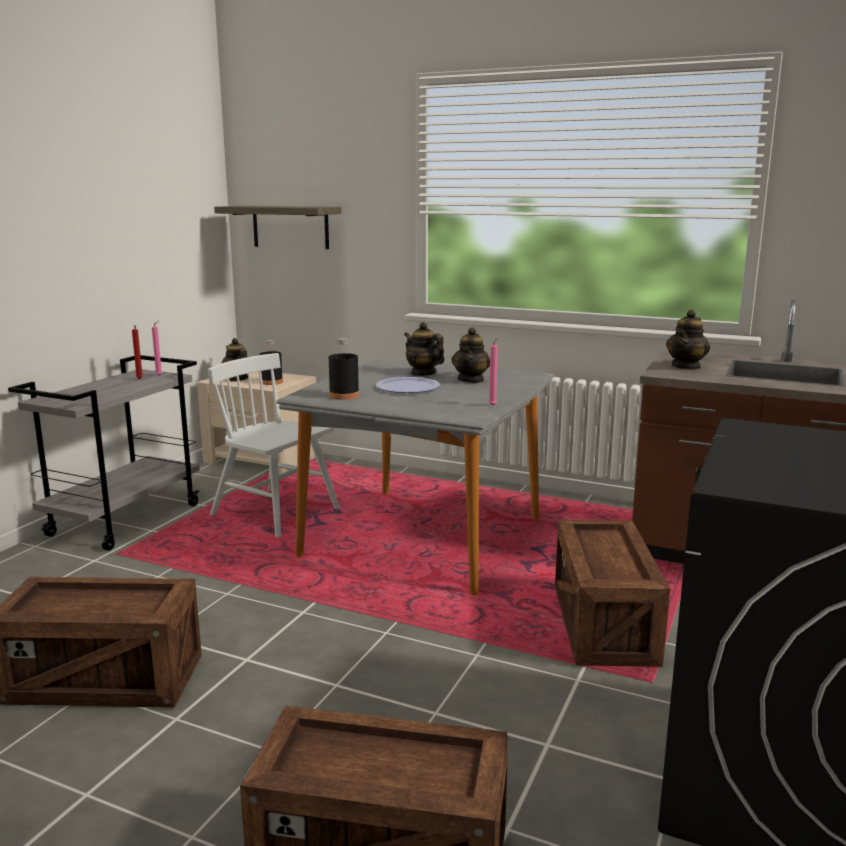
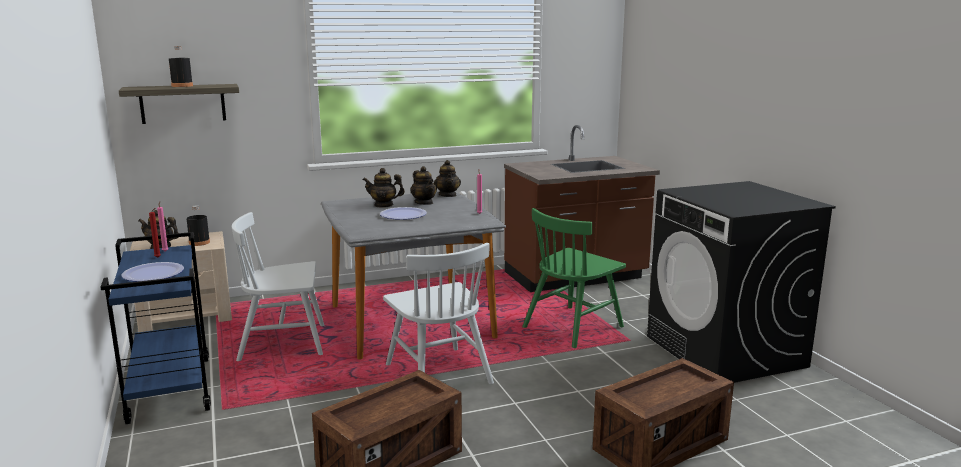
camera: 45 degrees left, 0 degrees up
(96, 391) = (153, 274): none -> plate
(125, 519) = (169, 389): grey cart -> blue cart
(333, 607) = (438, 374): none -> white chair
(344, 395) = (383, 228): black bottle -> black bottle (182, 86)
(603, 624) = (572, 327): crate -> green chair
(686, 366) = (543, 171): teapot -> teapot (447, 195)

